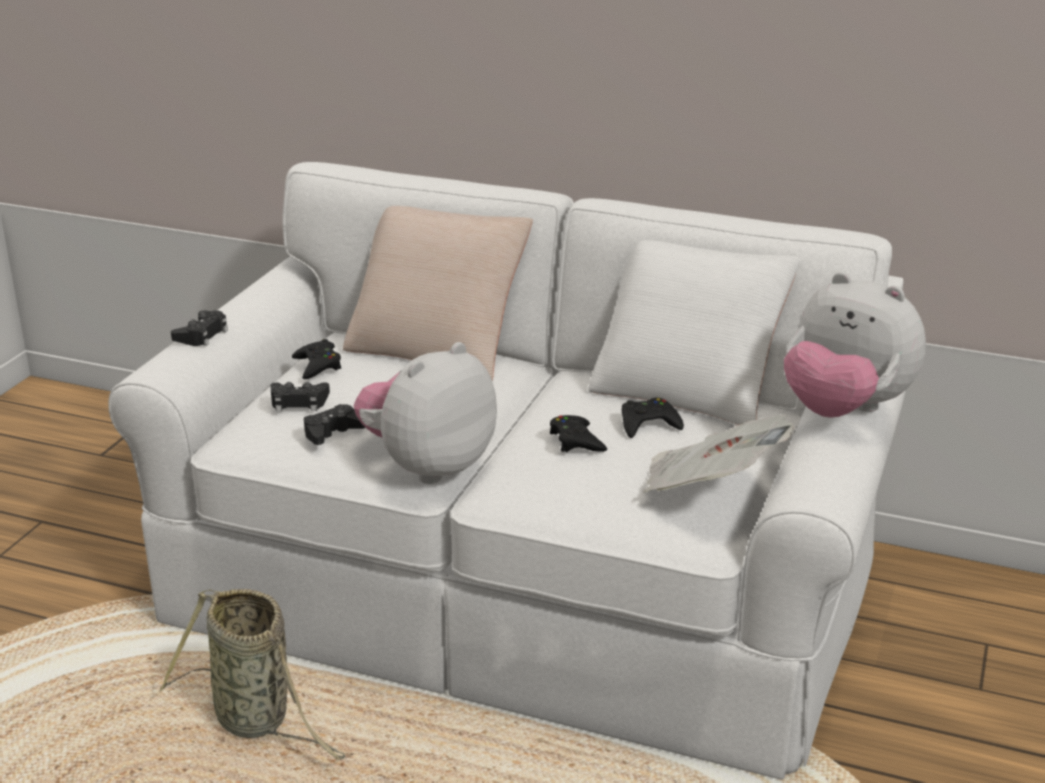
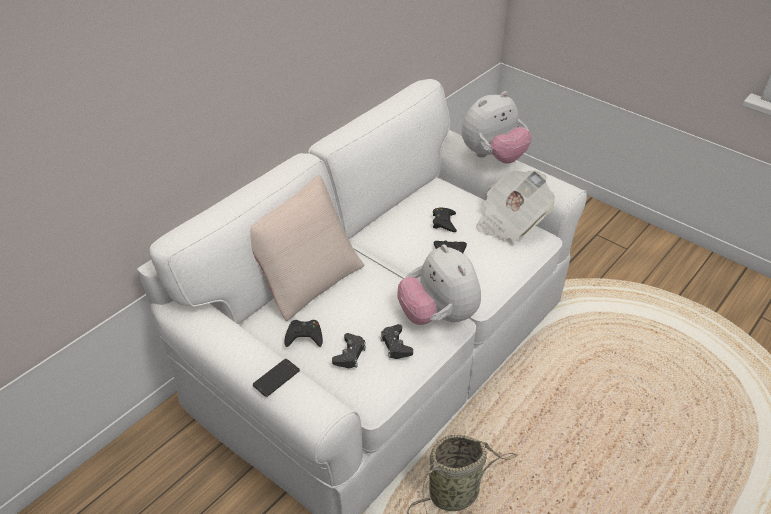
camera: 70 degrees left, 15 degrees up
(202, 335) = (276, 378): black game controller -> phone
(688, 389) = (410, 200): white pillow -> none

